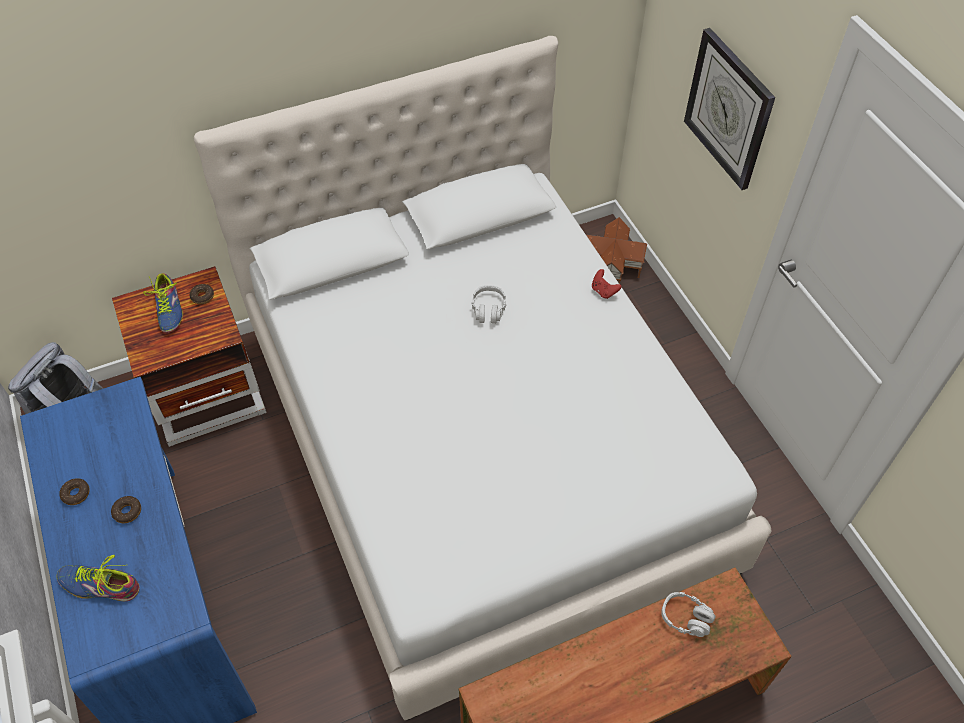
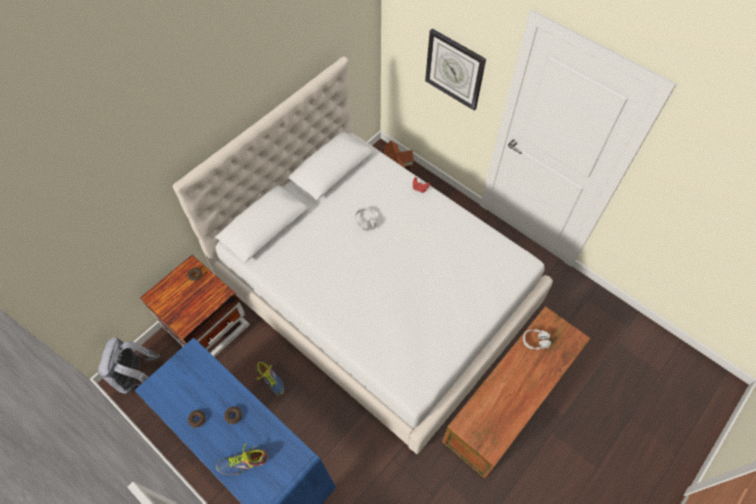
camera: 25 degrees left, 5 degrees up
(169, 309) = (180, 290): shoe -> shoe (271, 379)

